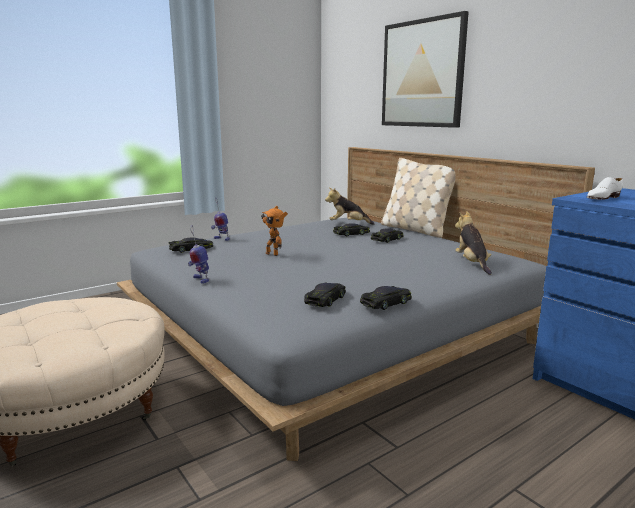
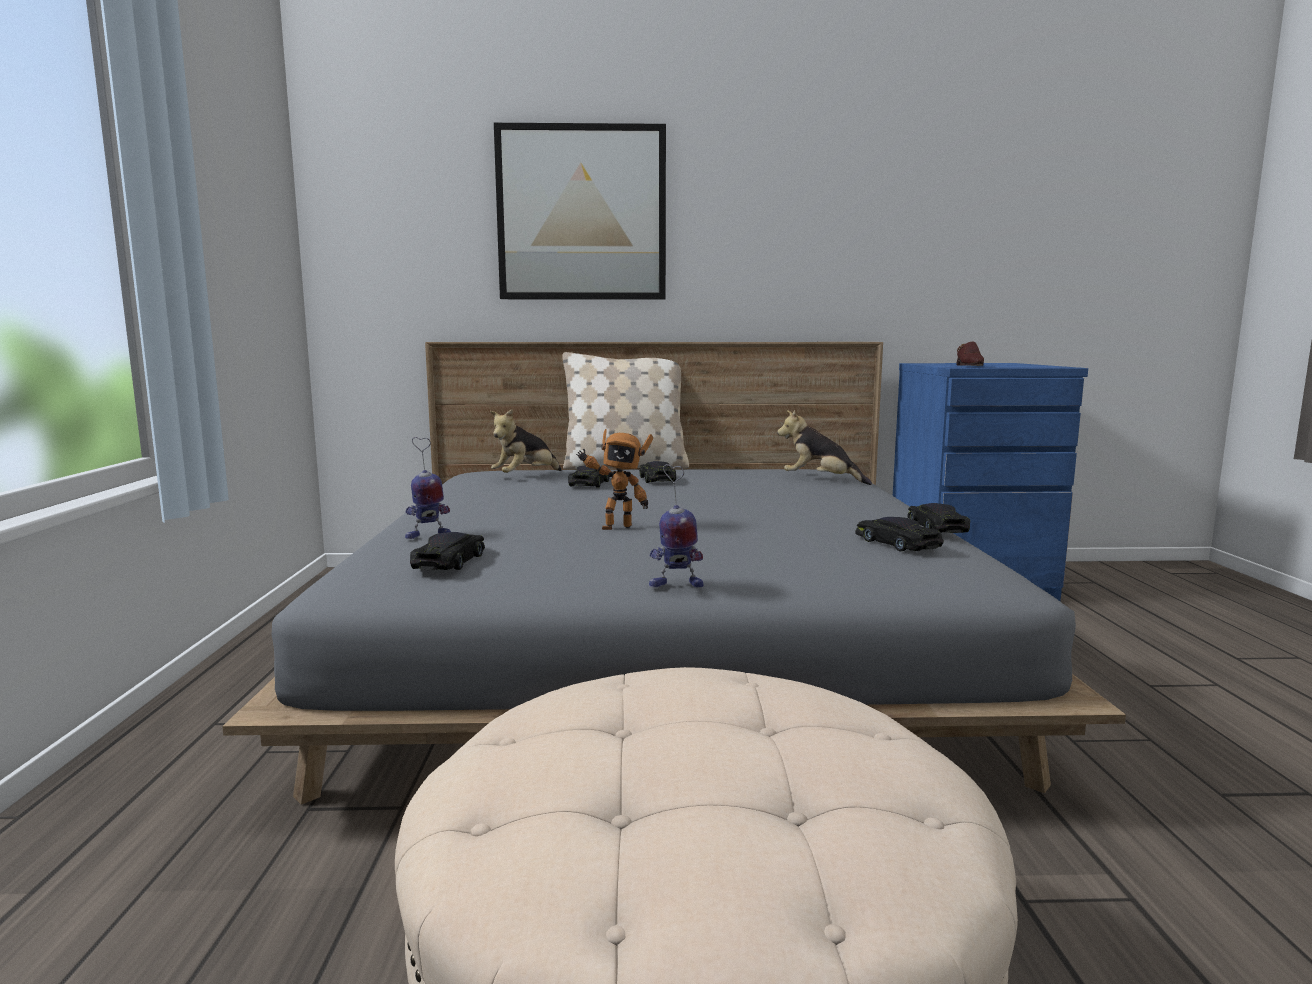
camera: 55 degrees left, 5 degrees down
(602, 198) = (969, 366): white shoe -> brown shoe

